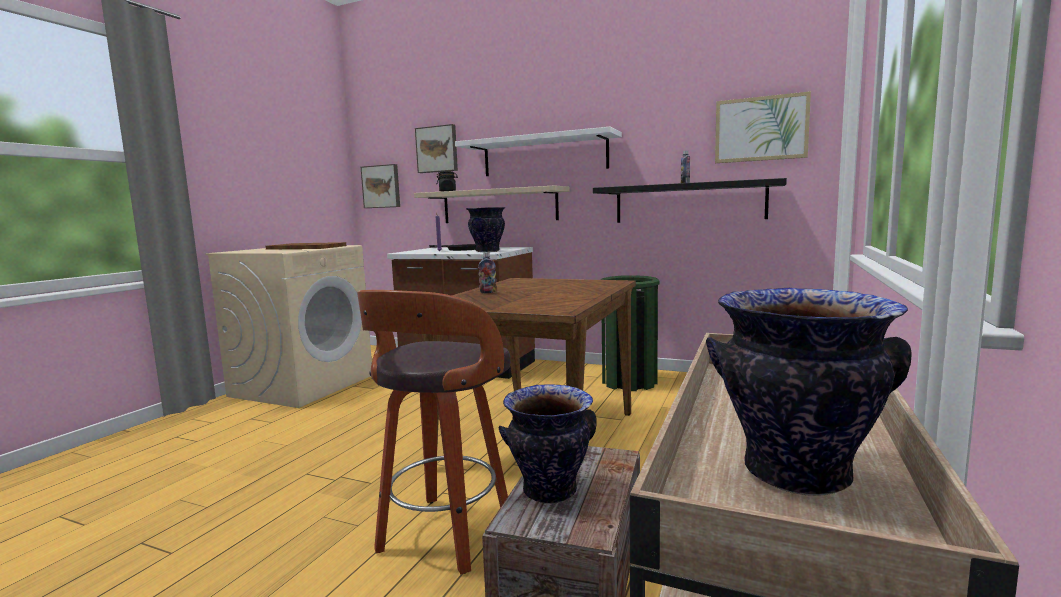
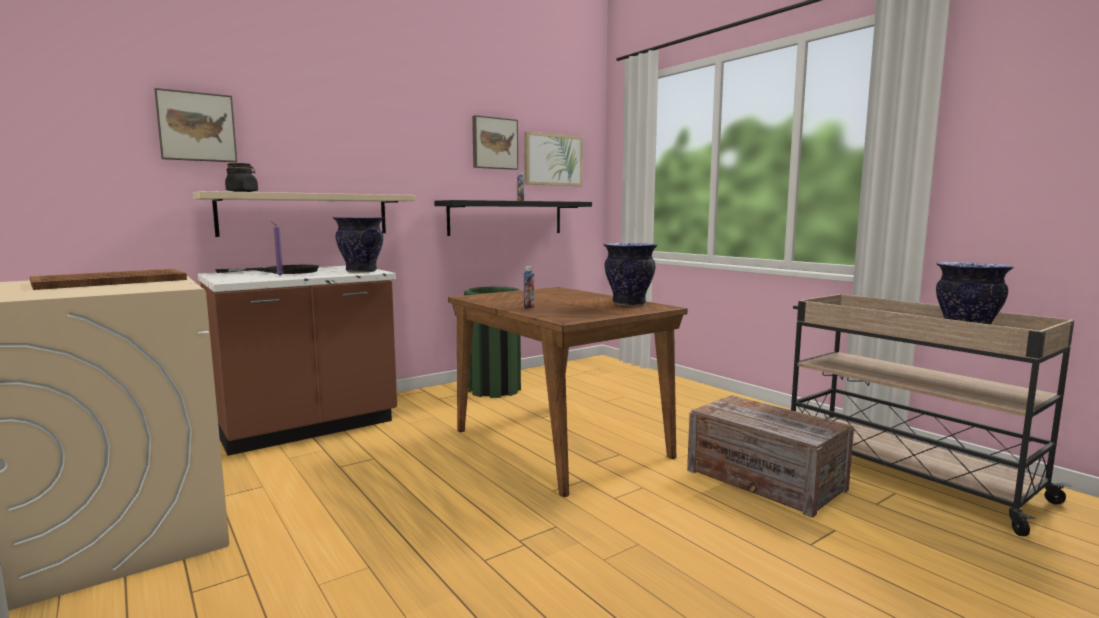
camera: 60 degrees left, 0 degrees up
(381, 186) = (65, 173): picture -> picture (494, 143)
(444, 536) = (689, 510): stool -> none
(544, 155) = (366, 158): white shelf -> none
(550, 492) = (775, 423): vase -> vase (629, 304)

